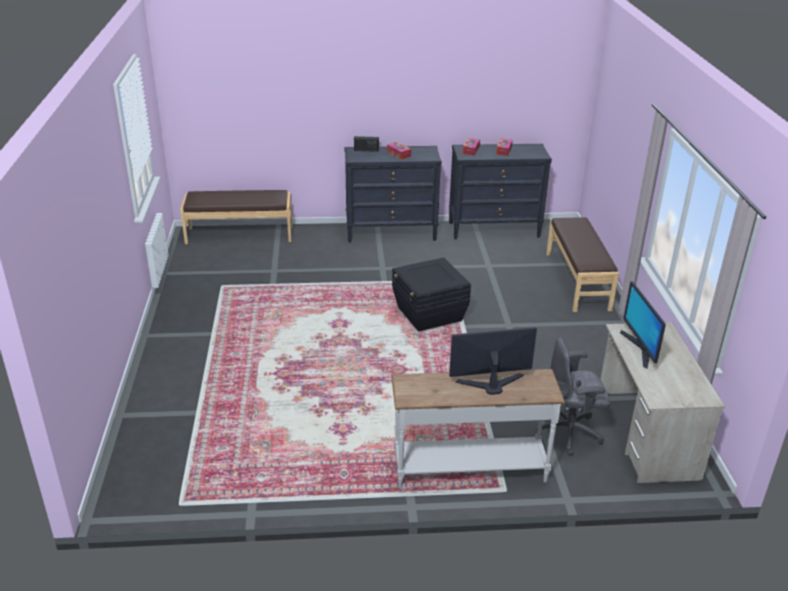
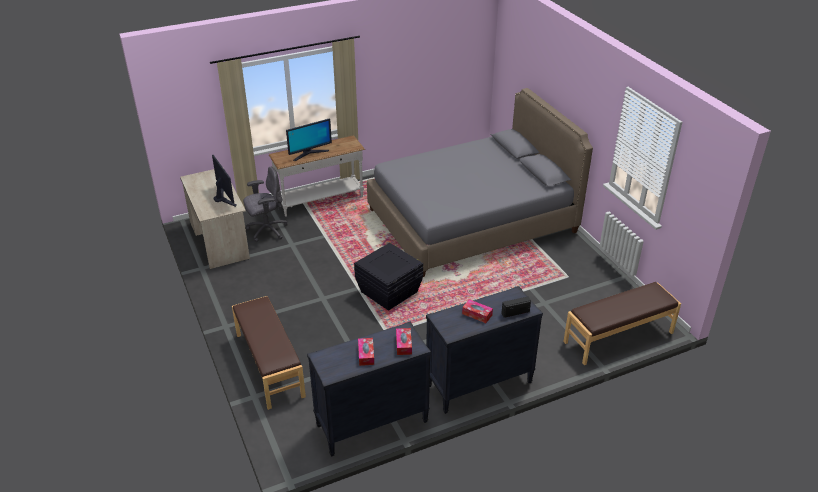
camera: 160 degrees right, 5 degrees up
(262, 374) = (471, 220): none -> grey bed

